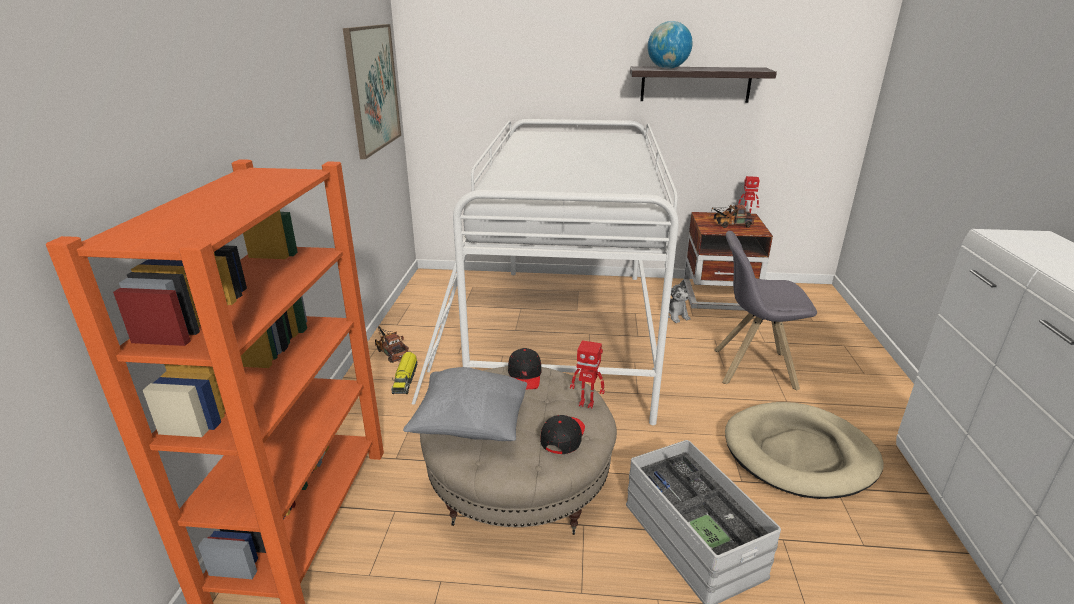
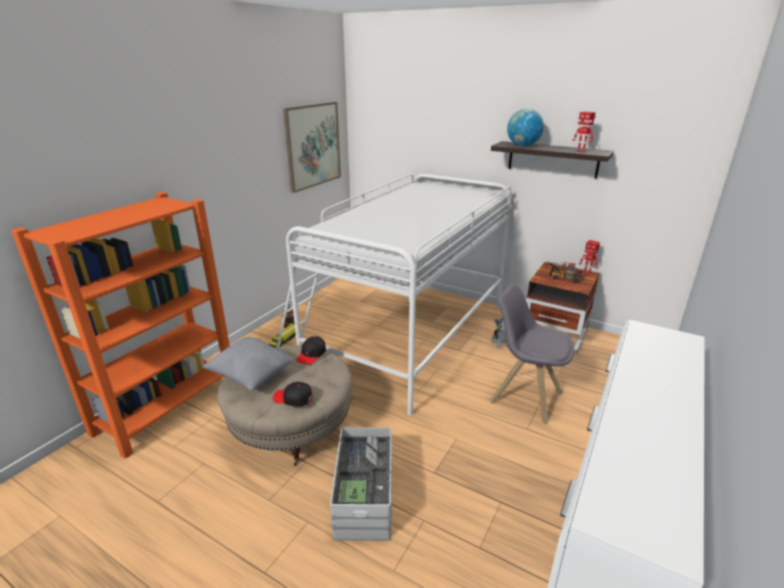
camera: 25 degrees right, 0 degrees up
(563, 437) = (293, 398): black cap -> black cap turned 120 degrees counterclockwise
(586, 403) = (329, 382): toy robot -> toy robot (580, 151)
(799, 454) = (497, 469): beige dog bed -> none

